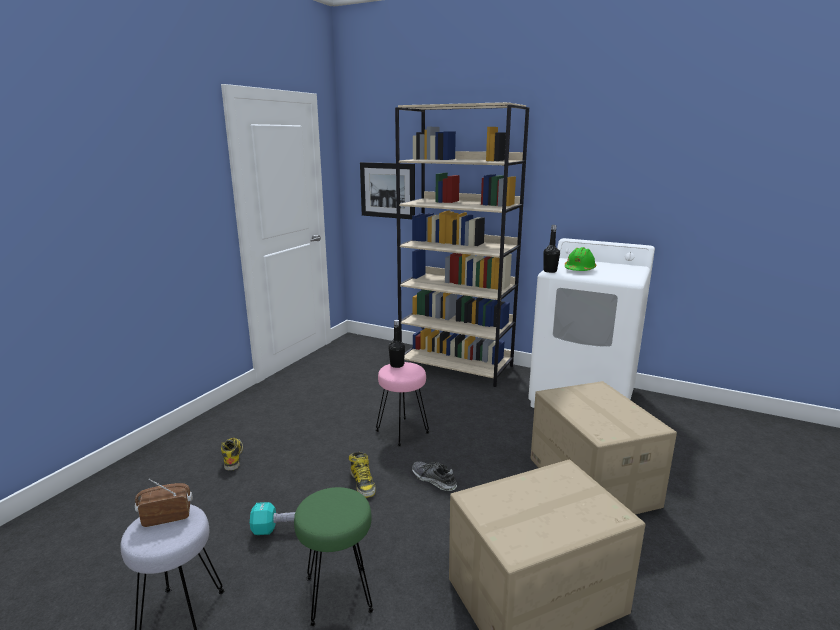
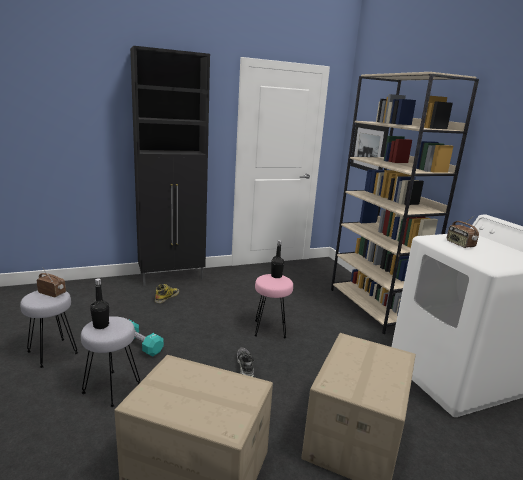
camera: 40 degrees right, 0 degrees up
(200, 430) = (172, 277): none -> black cabinet
(337, 594) = (111, 388): green stool -> grey stool
(362, 483) = (204, 344): boot -> none
(550, 271) = (426, 237): black bottle -> black bottle (101, 325)
(579, 270) = (459, 244): green hard hat -> radio

